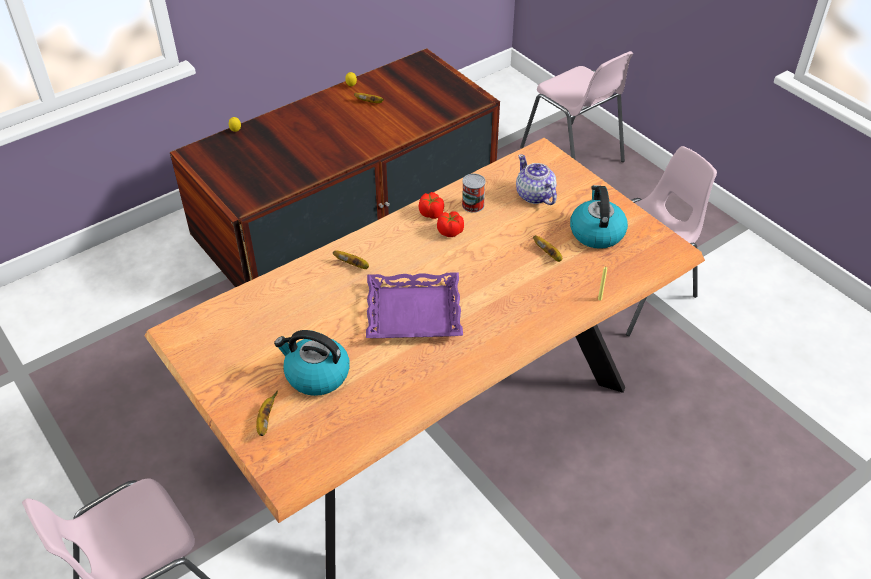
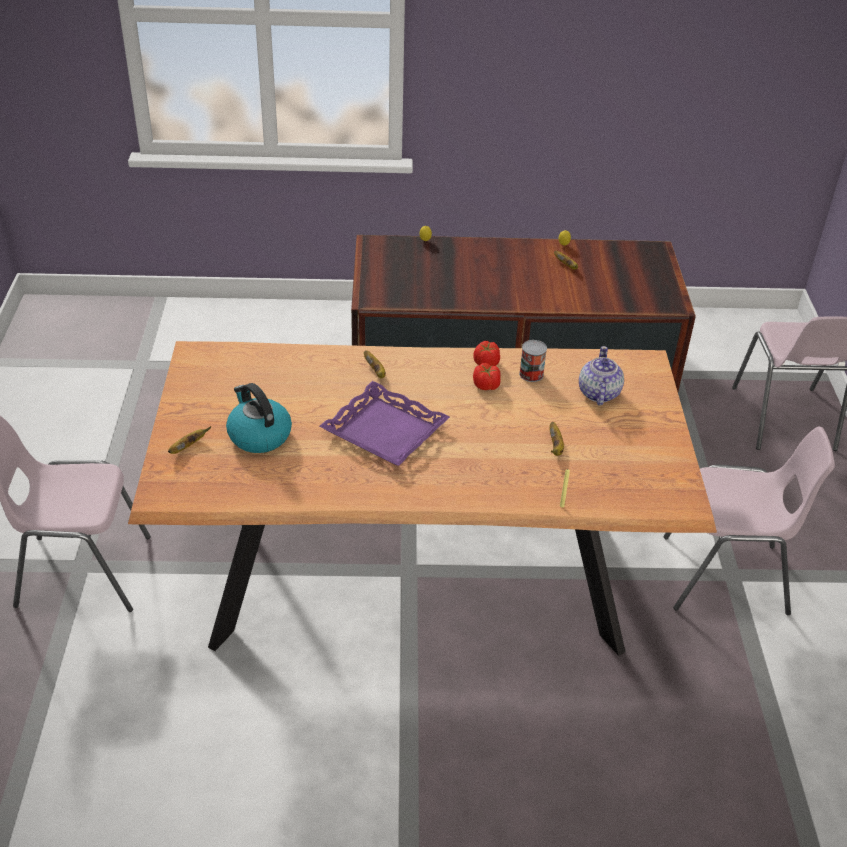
camera: 35 degrees right, 5 degrees down
(596, 232) = (623, 451): kettle -> none

